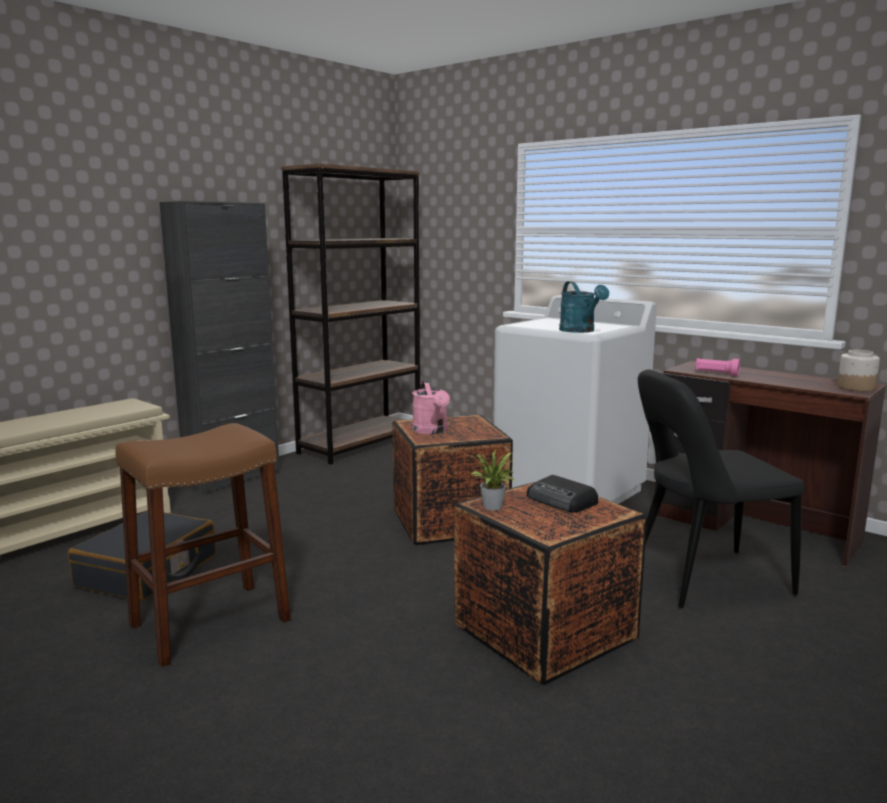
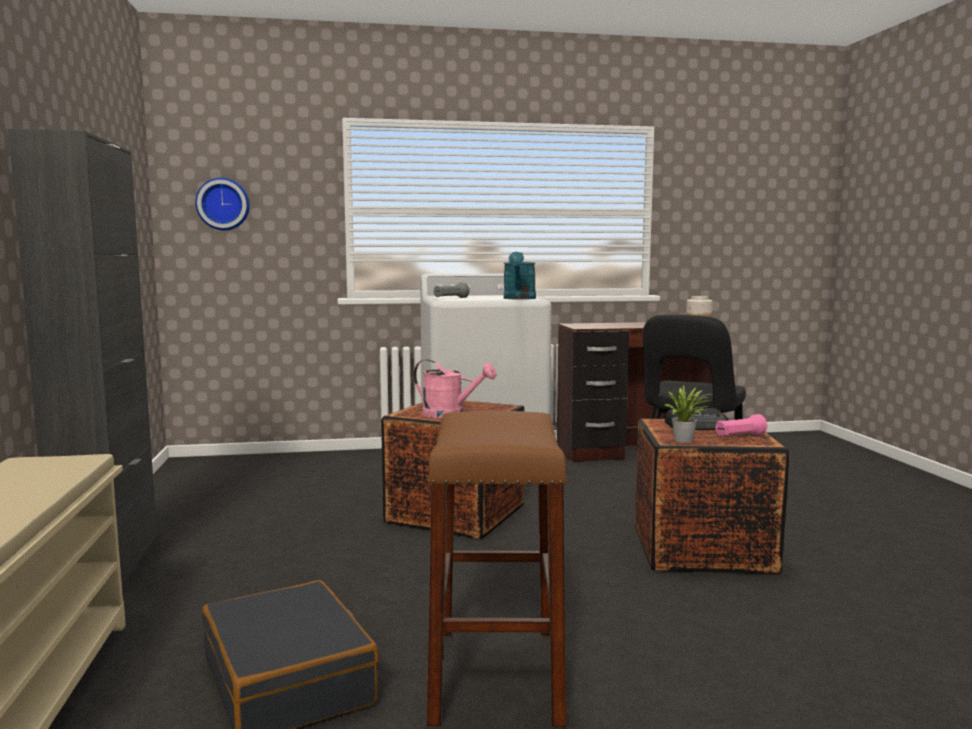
camera: 50 degrees left, 5 degrees down
(361, 444) = (184, 486): brown bookcase -> none
(436, 226) = (223, 204): none -> wall clock
(533, 323) = (450, 298): none -> grey flashlight
(580, 331) = (519, 298): turquoise watering can -> turquoise watering can turned 75 degrees clockwise
(716, 374) = (610, 327): pink flashlight -> pink flashlight (739, 436)

